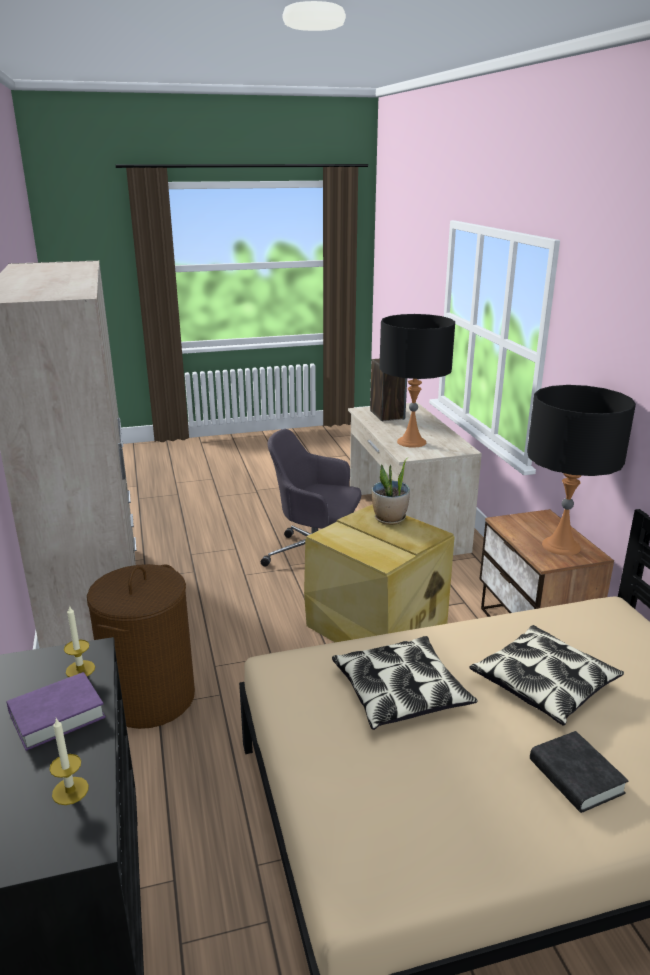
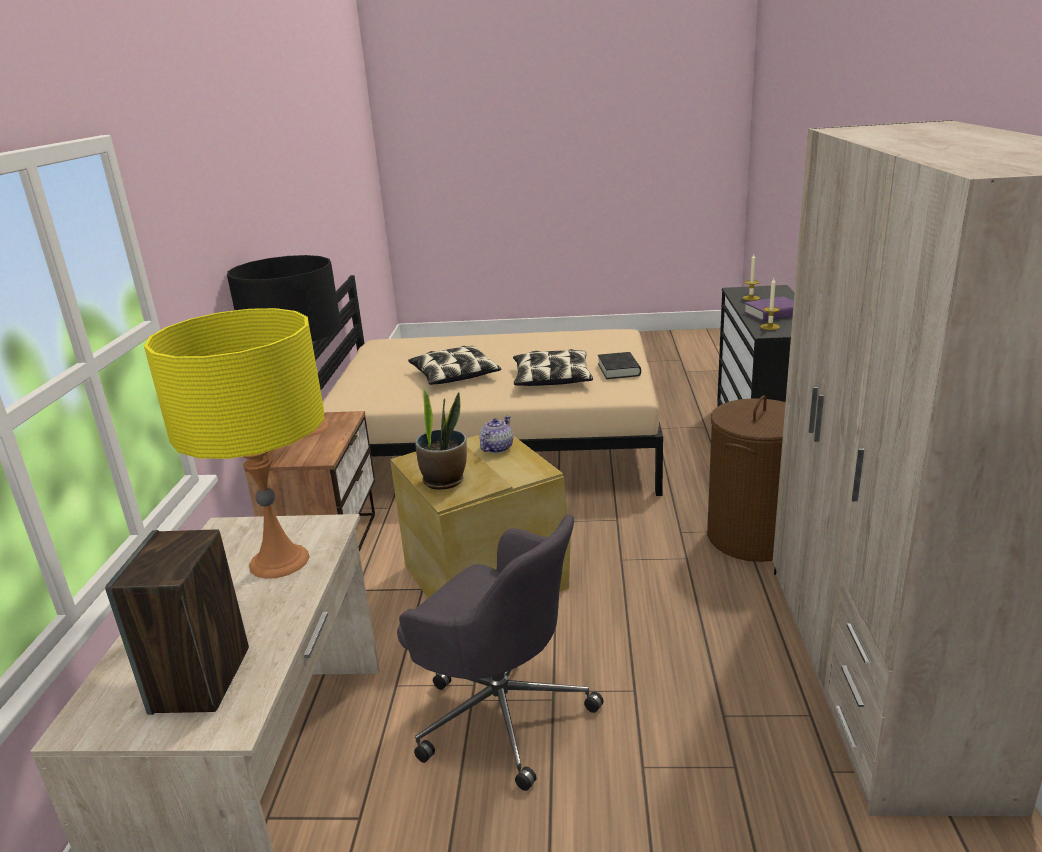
camera: 160 degrees left, 0 degrees up
(374, 550) = (496, 448): none -> teapot
(411, 442) = (279, 561): black table lamp -> yellow table lamp
(575, 777) = (487, 347): black book -> black book (619, 370)

